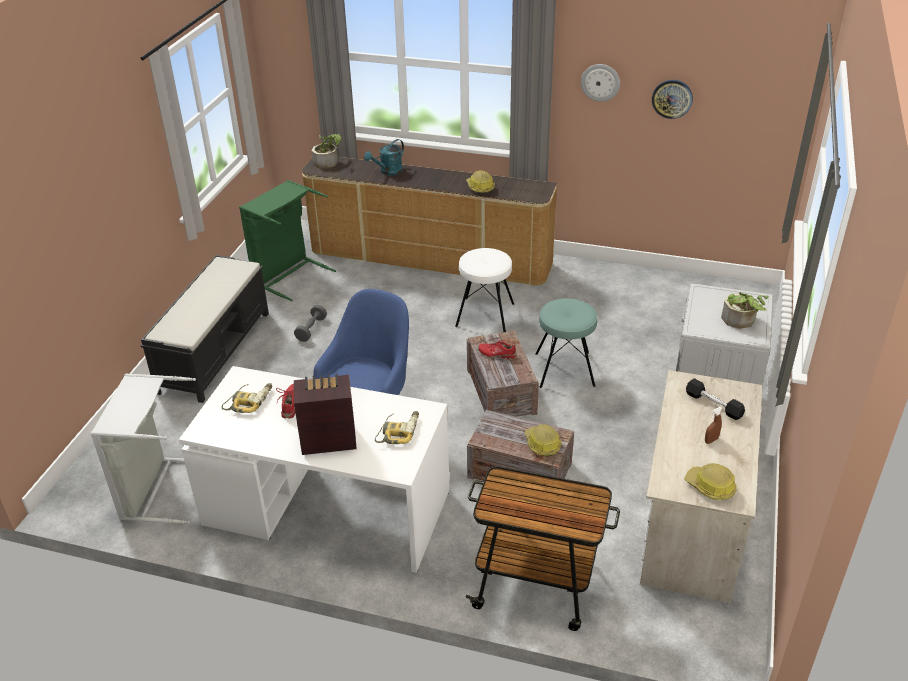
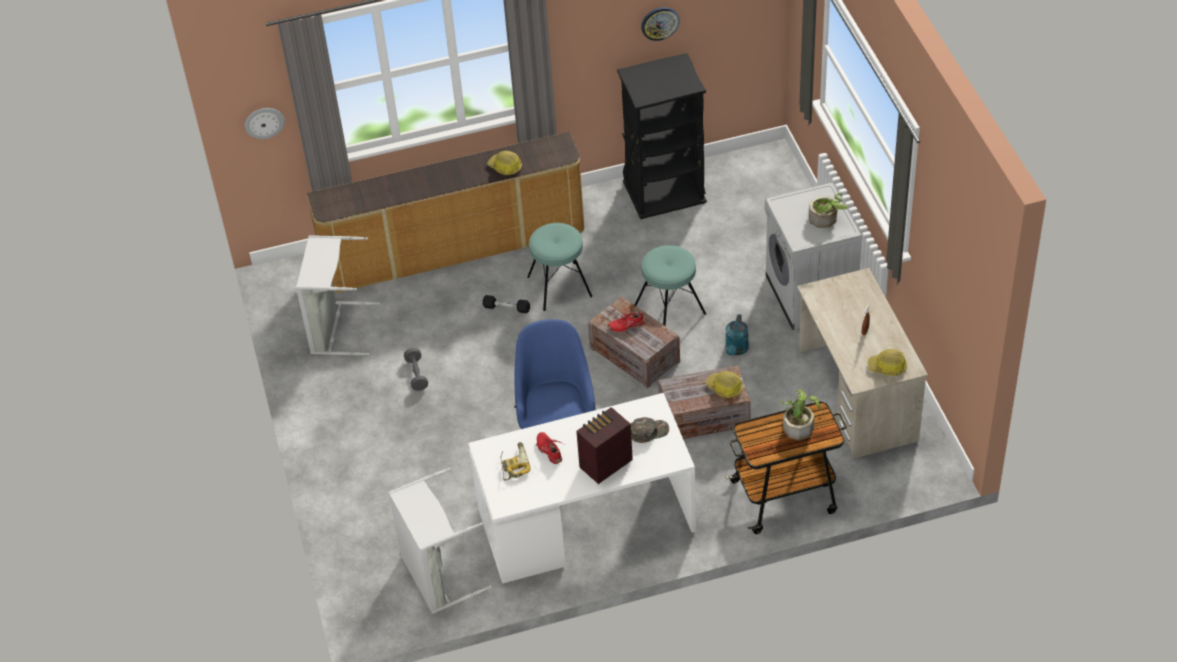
camera: 30 degrees left, 10 degrees up
(215, 351) = (350, 437): black bench -> none
(288, 275) = (336, 328): green laundry basket -> grey laundry basket
(328, 161) = (331, 197): potted plant -> potted plant (799, 425)
(388, 172) = (402, 185): turquoise watering can -> turquoise watering can (736, 350)
(398, 431) = (648, 431): power drill -> green cap
(485, 315) = (559, 287): white stool -> turquoise stool
(600, 82) = (591, 31): wall clock -> wall clock (264, 122)
(636, 284) = (665, 192): none -> black bookcase
(713, 405) = (848, 301): black dumbbell -> black dumbbell (506, 308)

